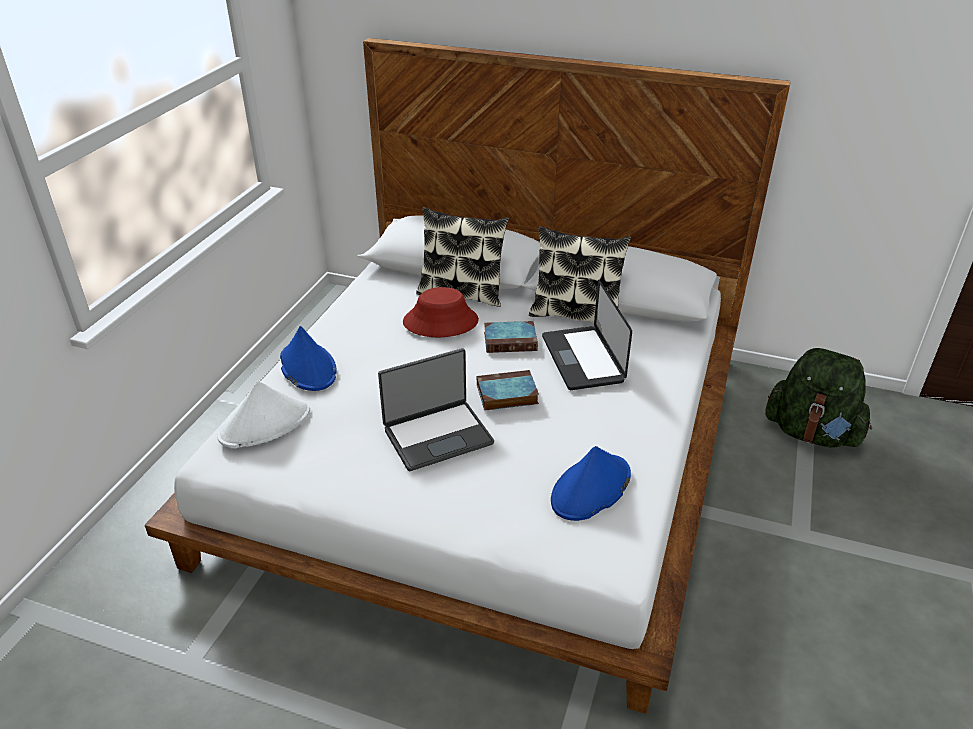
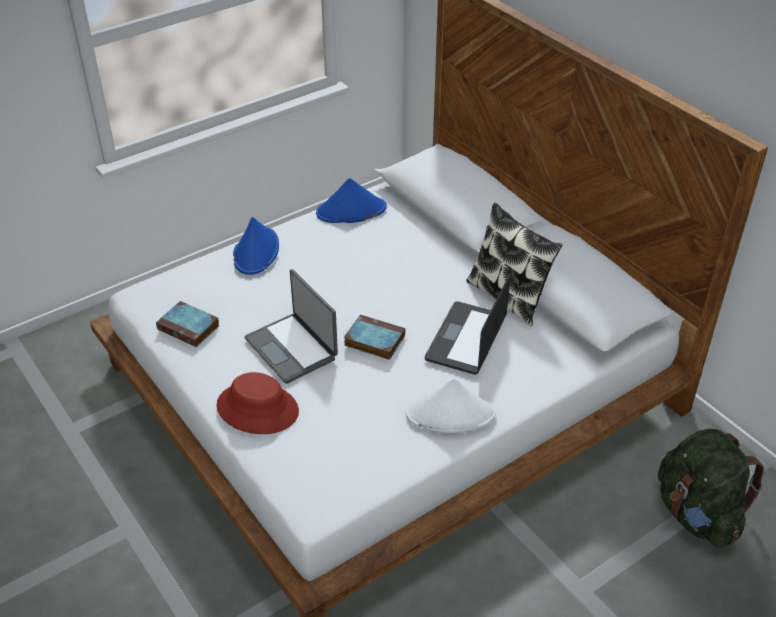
camera: 35 degrees right, 5 degrees up
(265, 424) = (188, 284): white hat -> white hat (451, 414)
(437, 435) = (292, 348): laptop -> laptop turned 45 degrees clockwise
(440, 321) = (389, 255): red hat -> red hat (258, 408)
(462, 293) = (434, 236): pillow -> none
(511, 340) = (427, 297): book -> book (190, 328)
(590, 488) = (356, 444): blue hat -> blue hat (351, 211)

